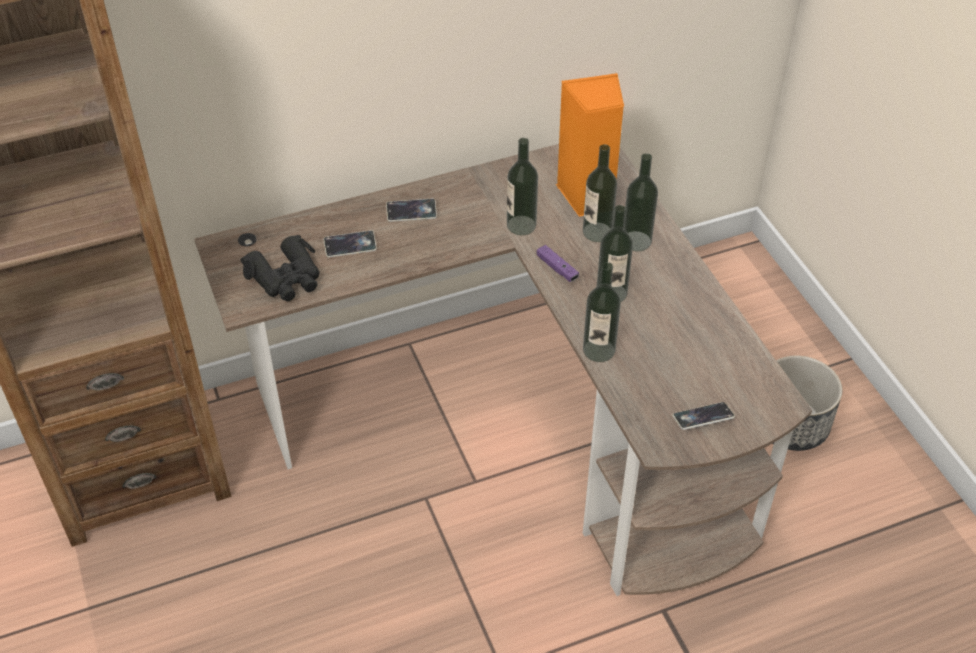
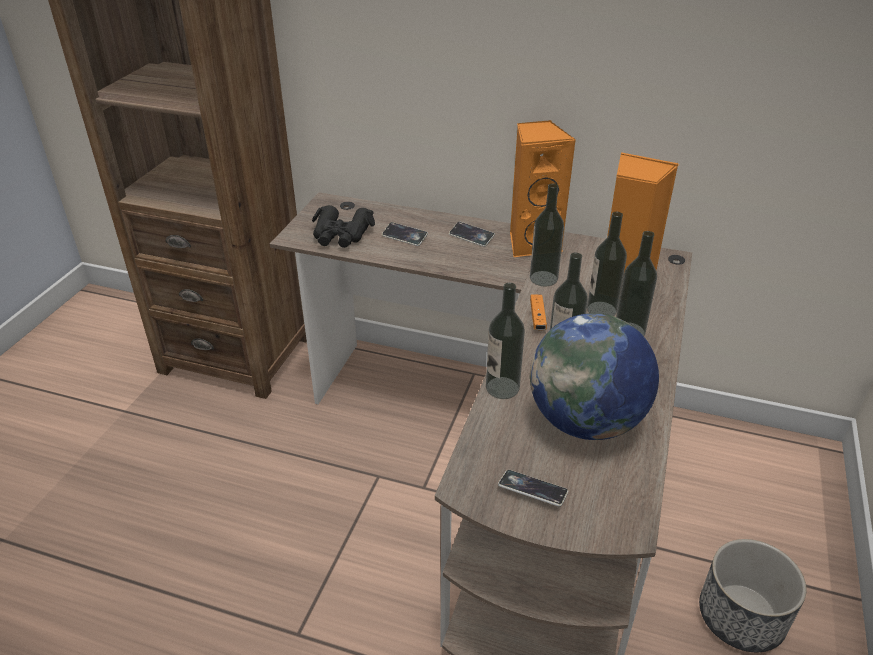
camera: 40 degrees right, 10 degrees down
(472, 191) = (532, 243): none -> orange speaker
(557, 268) = (537, 317): purple game controller -> orange game controller
(683, 341) = (586, 421): none -> globe

